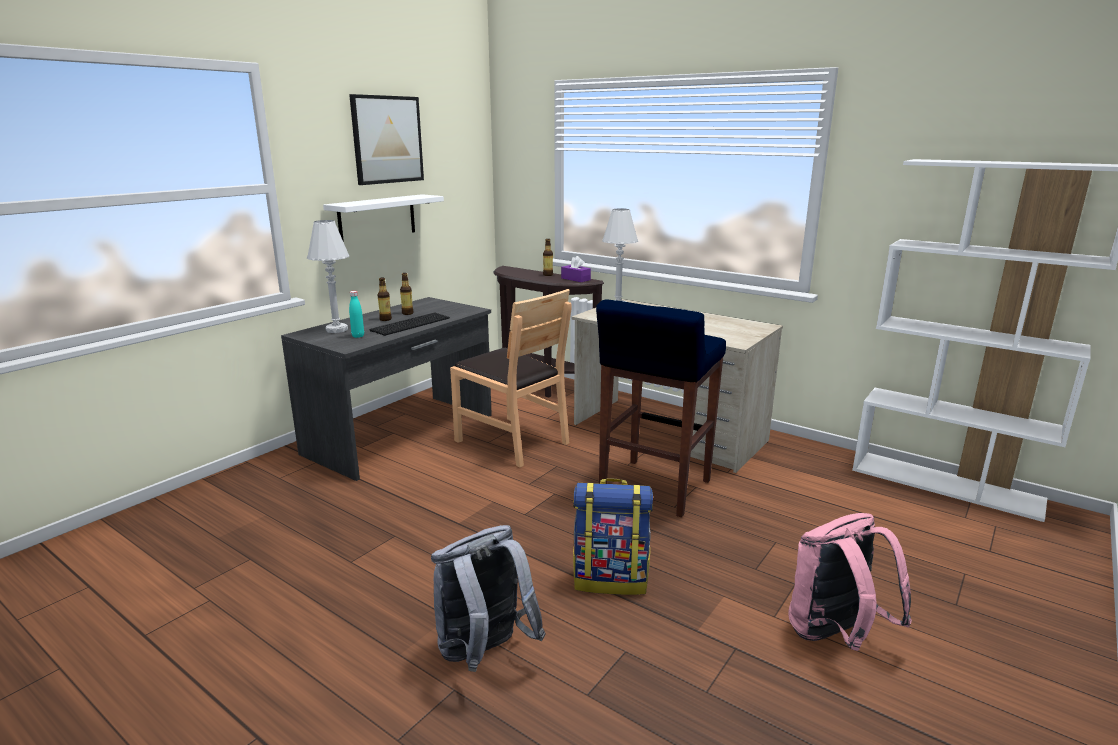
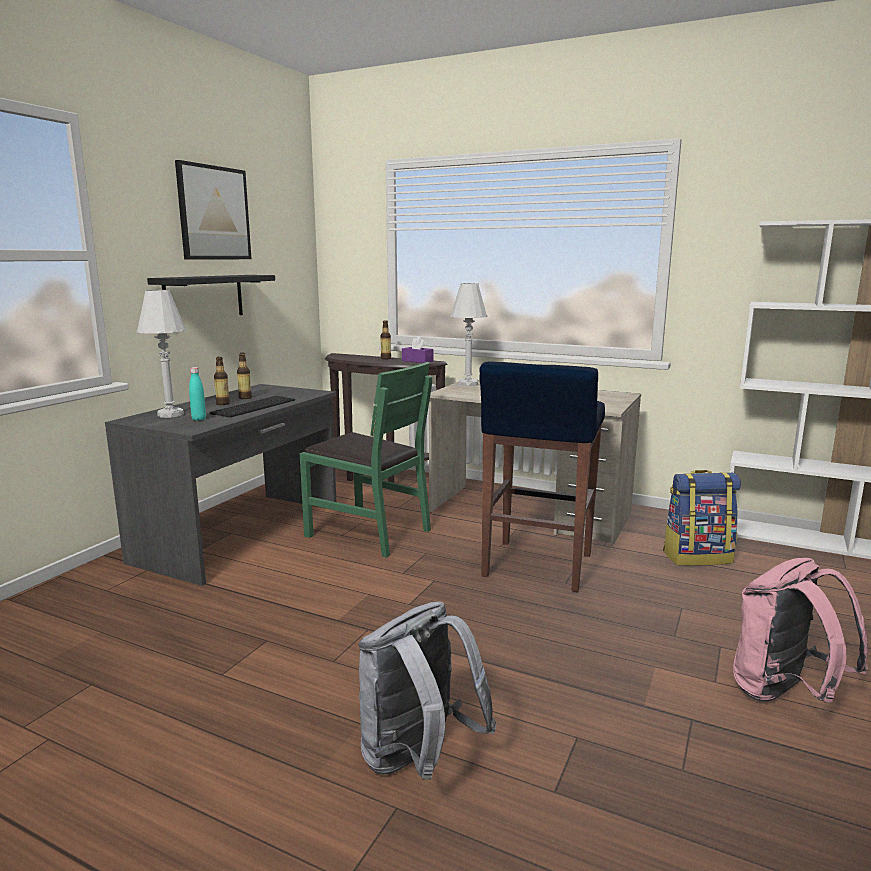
camera: 10 degrees left, 5 degrees down
(377, 218) = (204, 297): white shelf -> black shelf
(512, 441) = (369, 532): brown chair -> green chair
(611, 579) = (530, 662): backpack -> backpack (697, 557)

